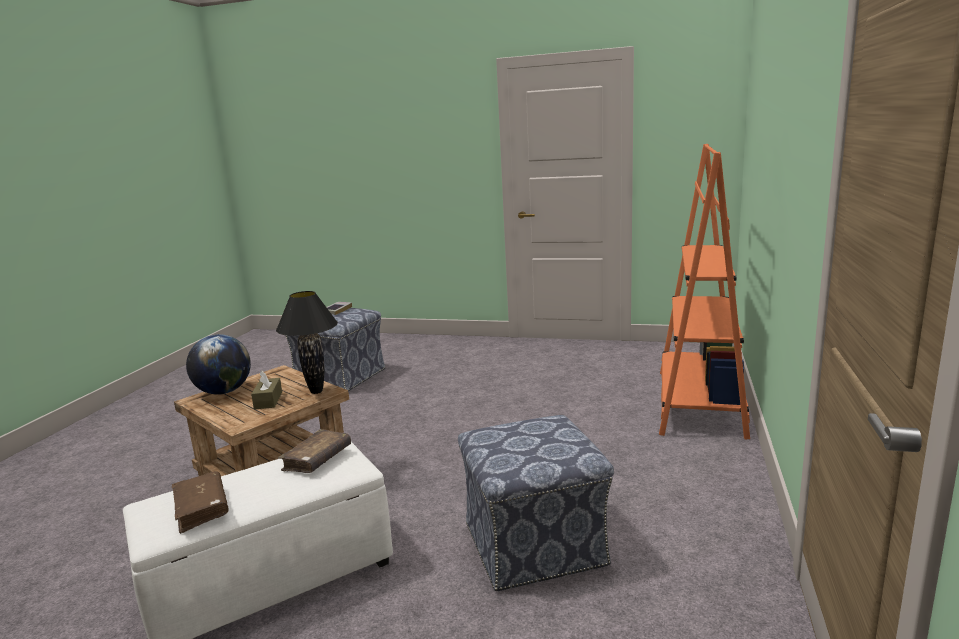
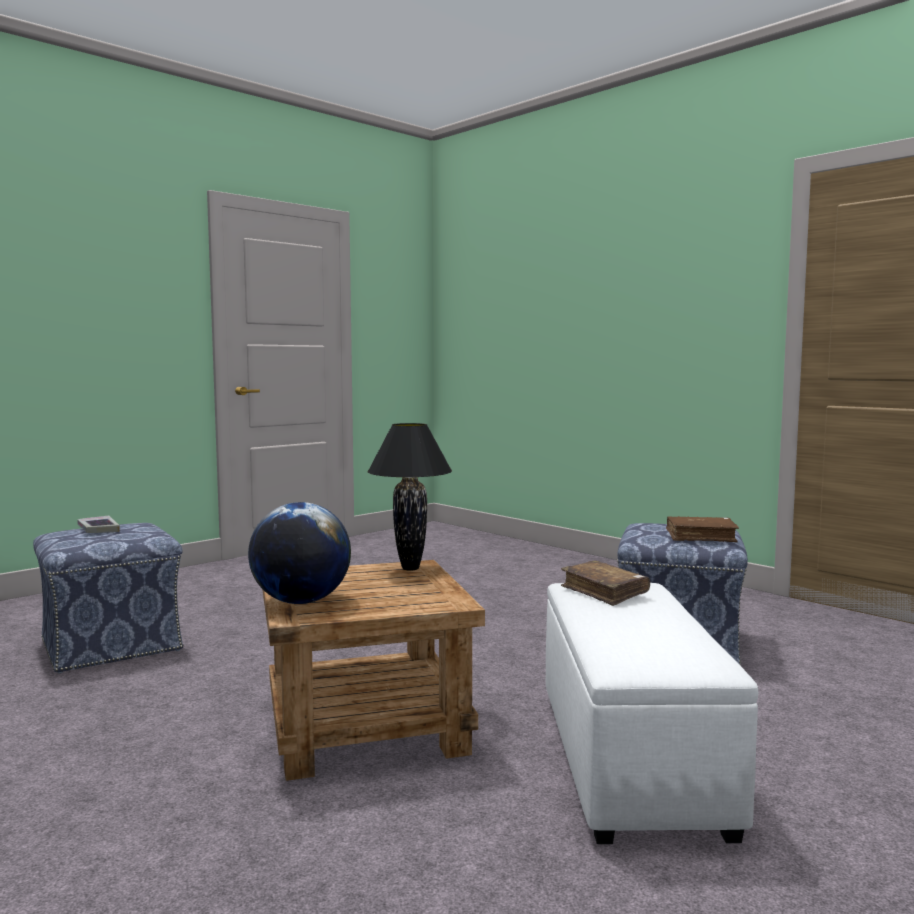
camera: 60 degrees left, 10 degrees down
(201, 509) = (671, 640): brown book -> brown book (700, 537)
(268, 400) = (393, 587): brown tissue box -> none
(699, 402) = (521, 552): orange bookcase -> none

